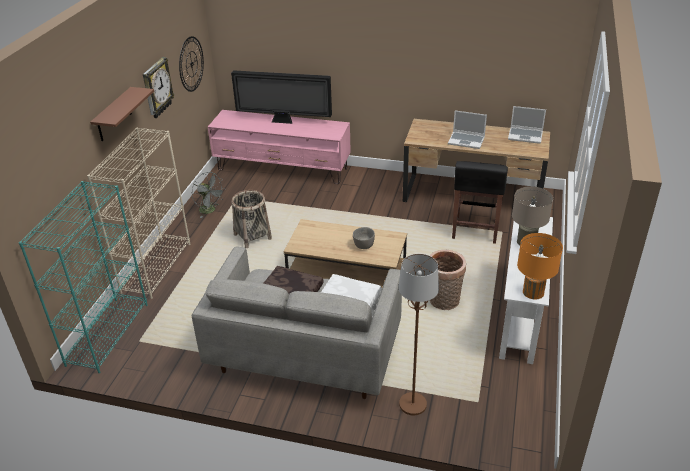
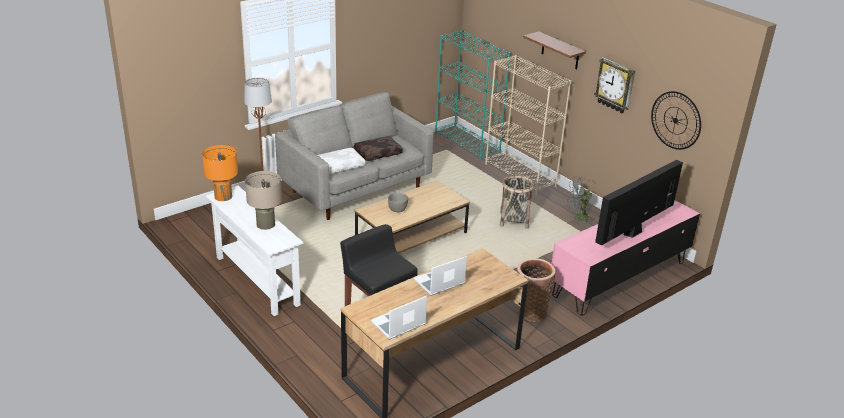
camera: 125 degrees right, 5 degrees down
(443, 302) = (321, 259): basket -> basket (530, 311)

